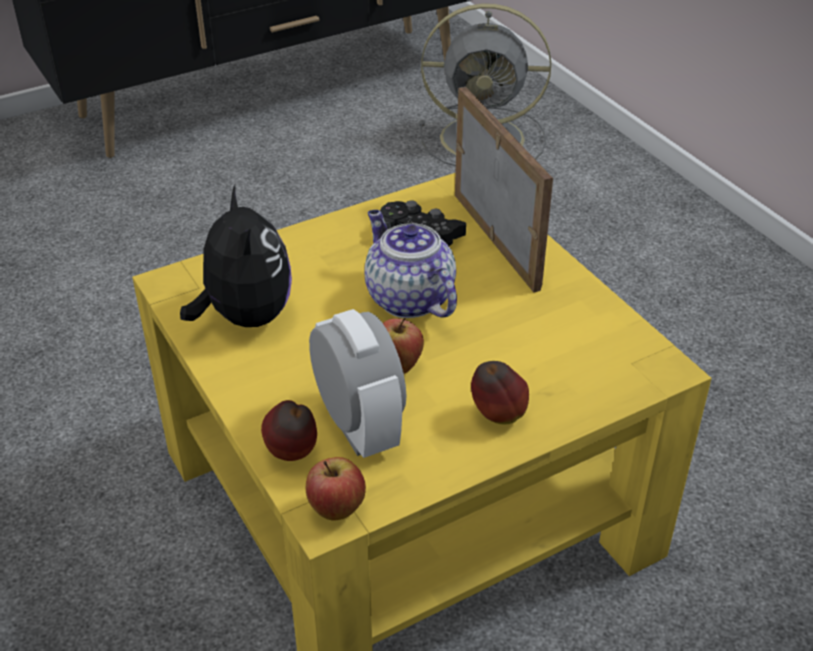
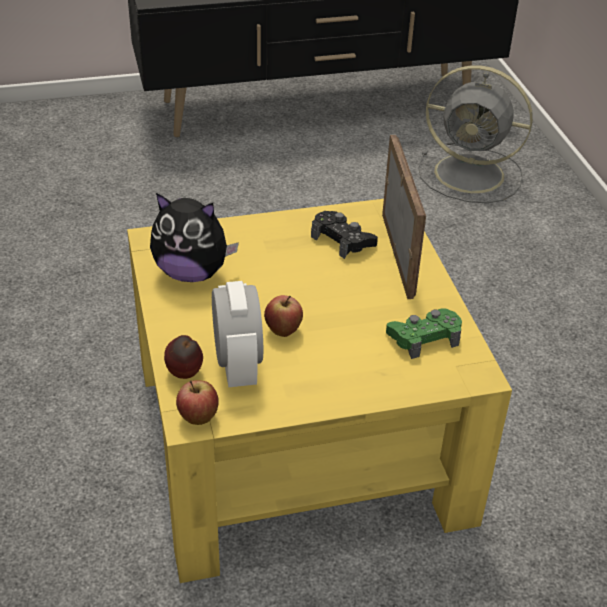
camera: 15 degrees right, 0 degrees up
(244, 316) = (192, 273): plush toy -> plush toy turned 105 degrees clockwise
(407, 298) = (312, 284): teapot -> none
(497, 416) = (338, 381): apple -> none
(577, 336) = (424, 338): none -> green game controller

